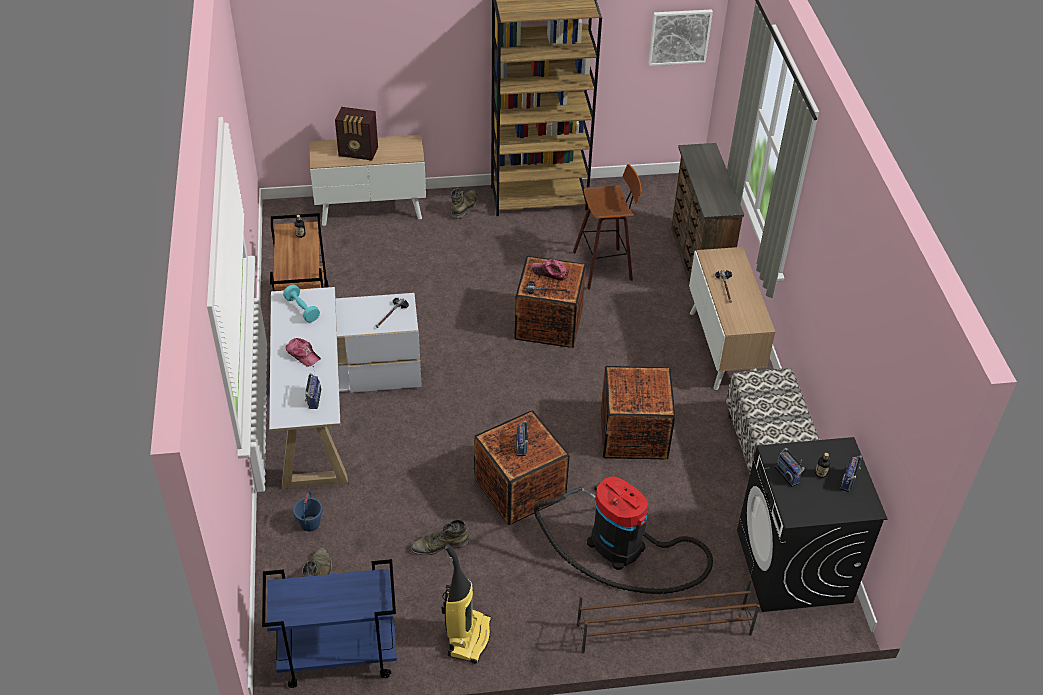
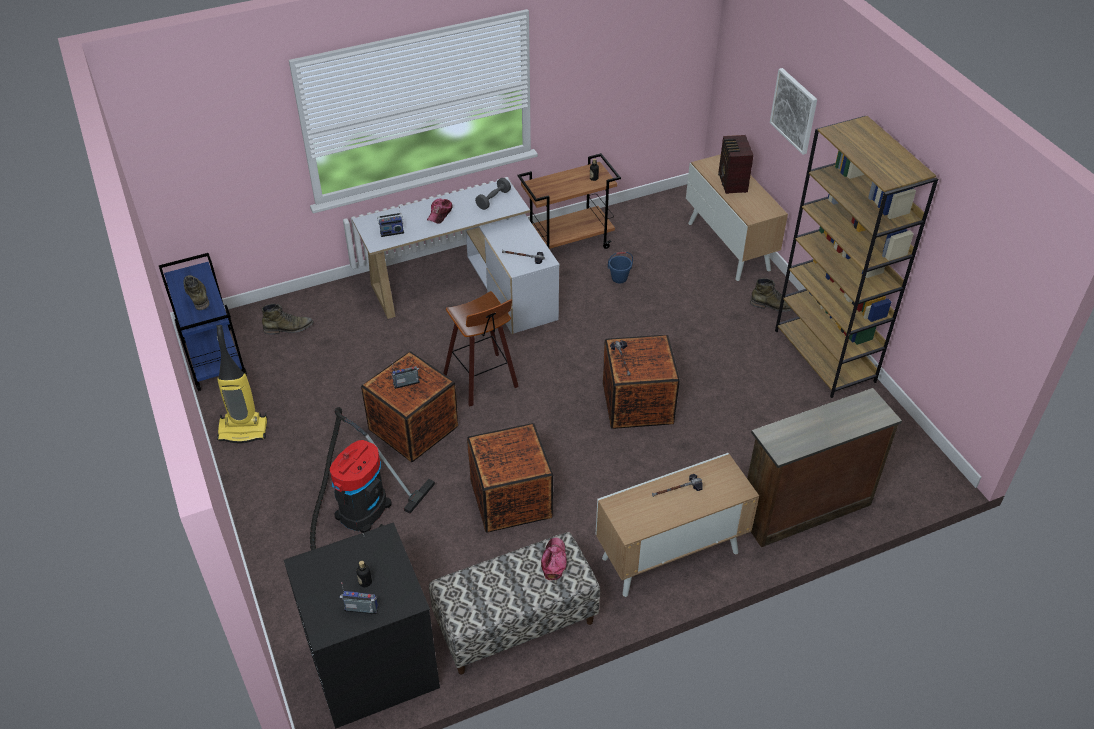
camera: 75 degrees right, 0 degrees up
(302, 309) = (493, 199): turquoise dumbbell -> grey dumbbell
(310, 523) = (339, 309): blue bucket -> blue bucket (619, 278)
(439, 545) = (335, 390): green boot -> green boot (197, 295)
(550, 272) = (650, 356): cap -> cap (554, 561)
(604, 266) = (747, 430): stool -> stool (483, 381)
(663, 629) = (273, 564): brown shoe rack -> none
(679, 36) = (998, 305): picture -> picture (794, 110)
(788, 474) = (357, 553): radio -> none

